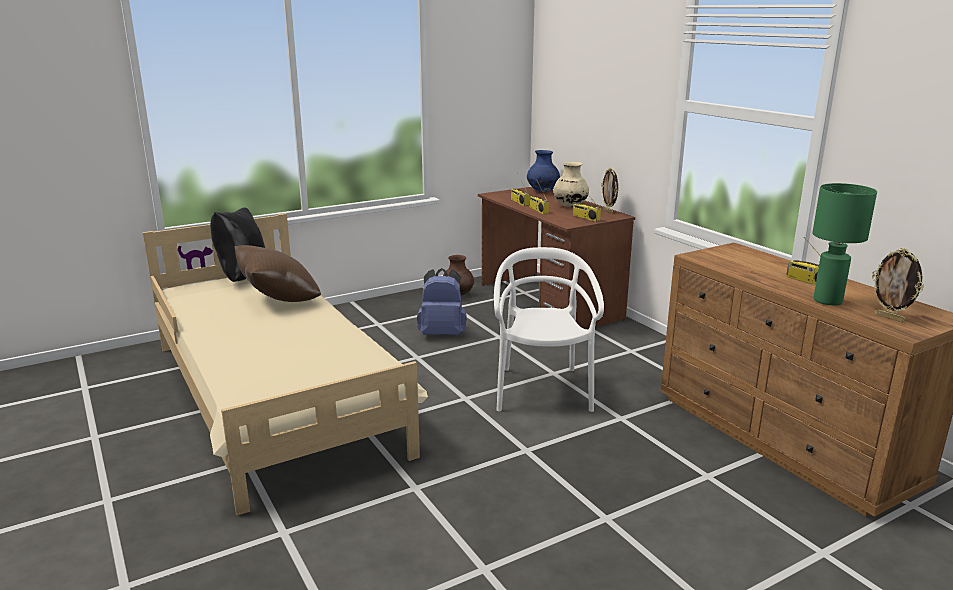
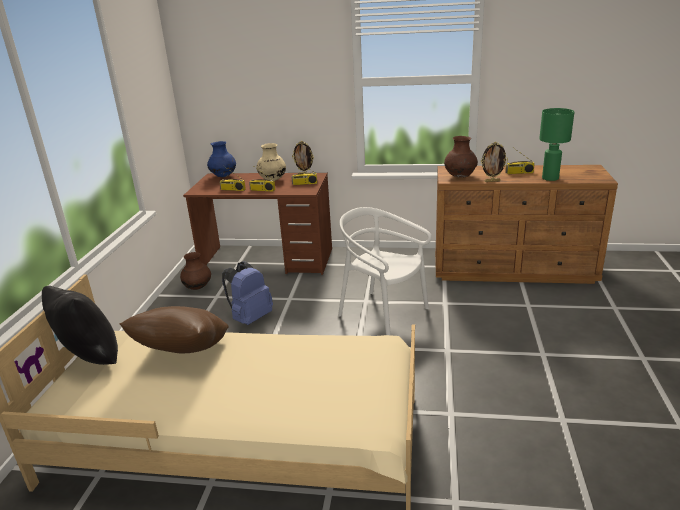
camera: 50 degrees left, 5 degrees up
(720, 258) = (460, 176): none -> brown vase
(890, 318) = (584, 176): picture frame -> picture frame (492, 181)

